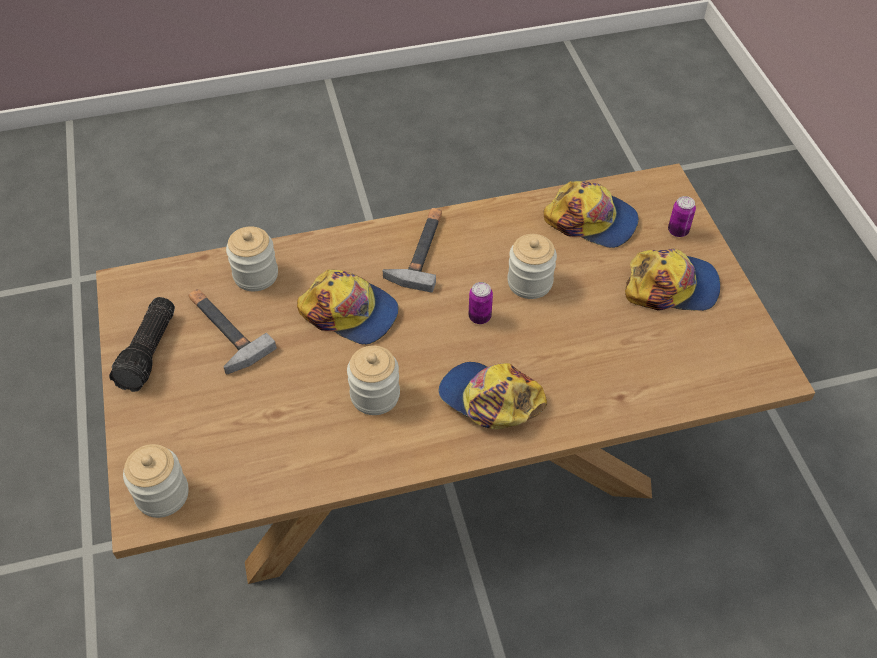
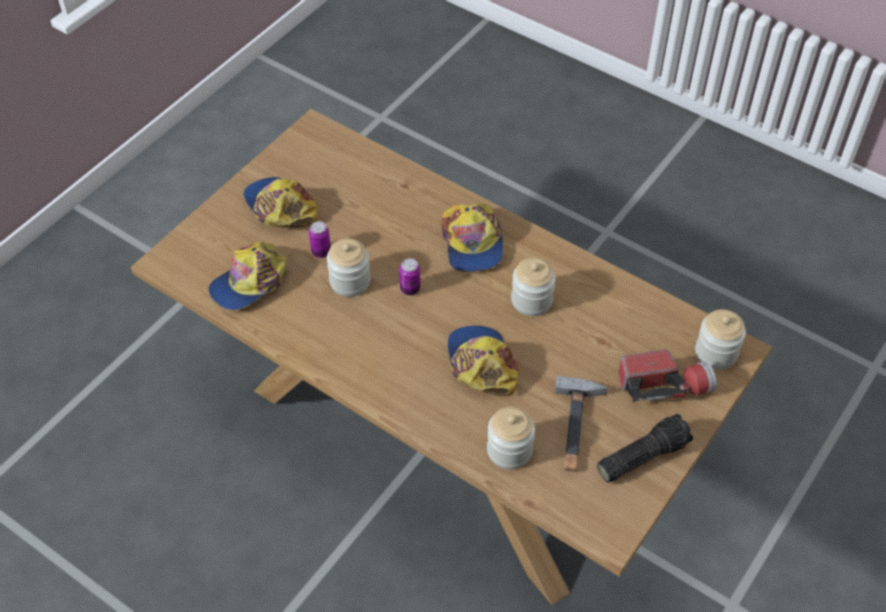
camera: 130 degrees left, 0 degrees up
(183, 422) = (664, 385): none -> flashlight
(420, 249) = (380, 364): hammer -> none
(591, 220) = (250, 282): cap -> cap turned 120 degrees counterclockwise
(678, 231) = (217, 230): can -> can (321, 252)

